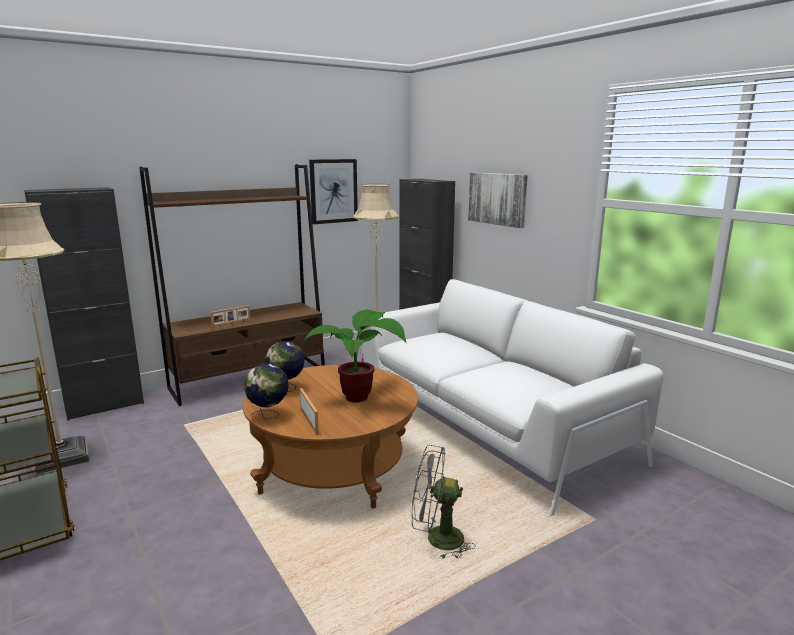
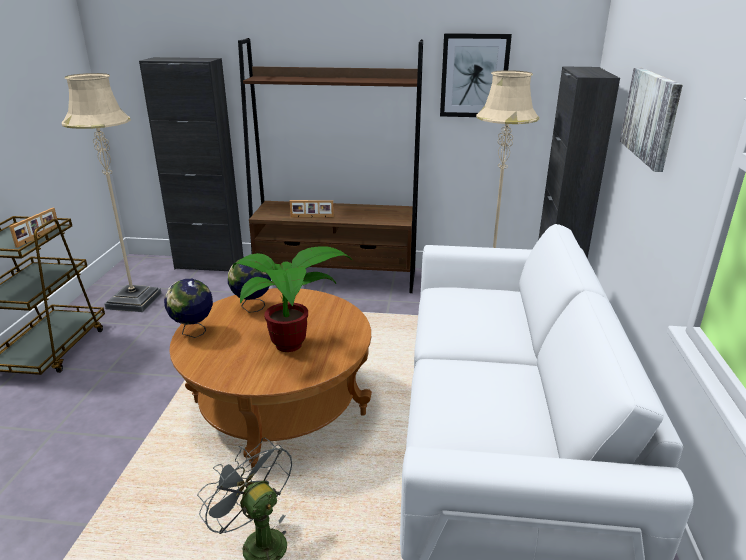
camera: 40 degrees right, 10 degrees up
(310, 421) = (211, 354): picture frame -> picture frame (39, 237)

